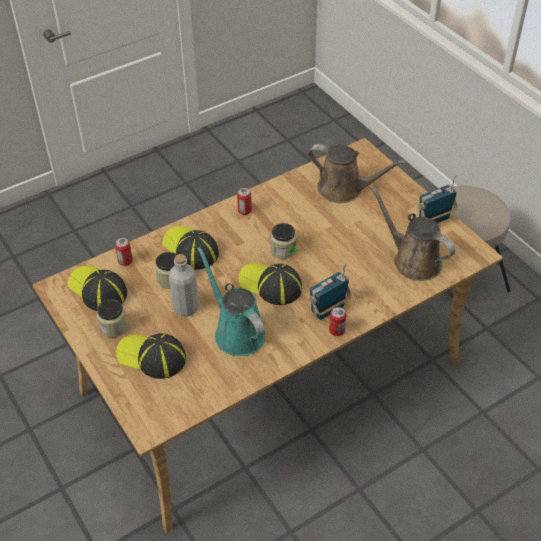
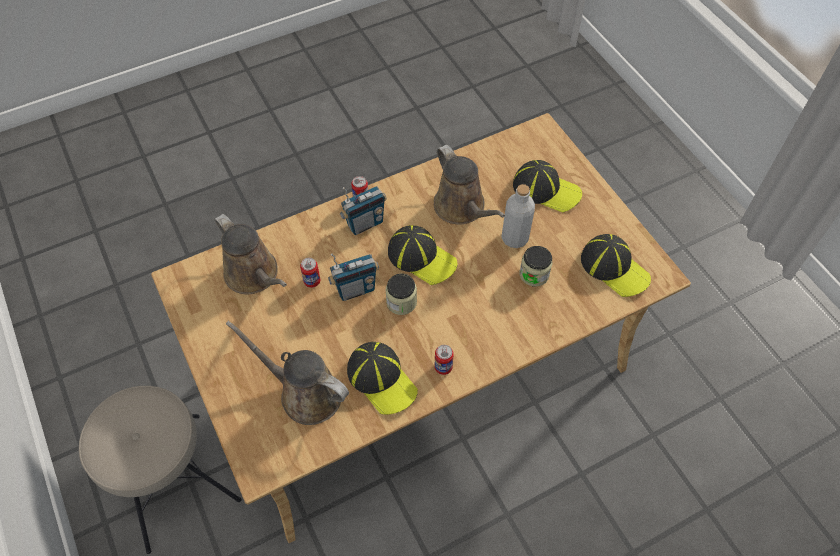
camera: 175 degrees left, 10 degrees up
(113, 327) = (589, 223): jar -> none
(125, 261) = (589, 303): can -> can (312, 281)
(190, 249) = (512, 313): cap -> cap (382, 379)
(236, 331) = (462, 208): turquoise watering can -> brown watering can
(434, 220) = (206, 331): radio -> radio (355, 289)

